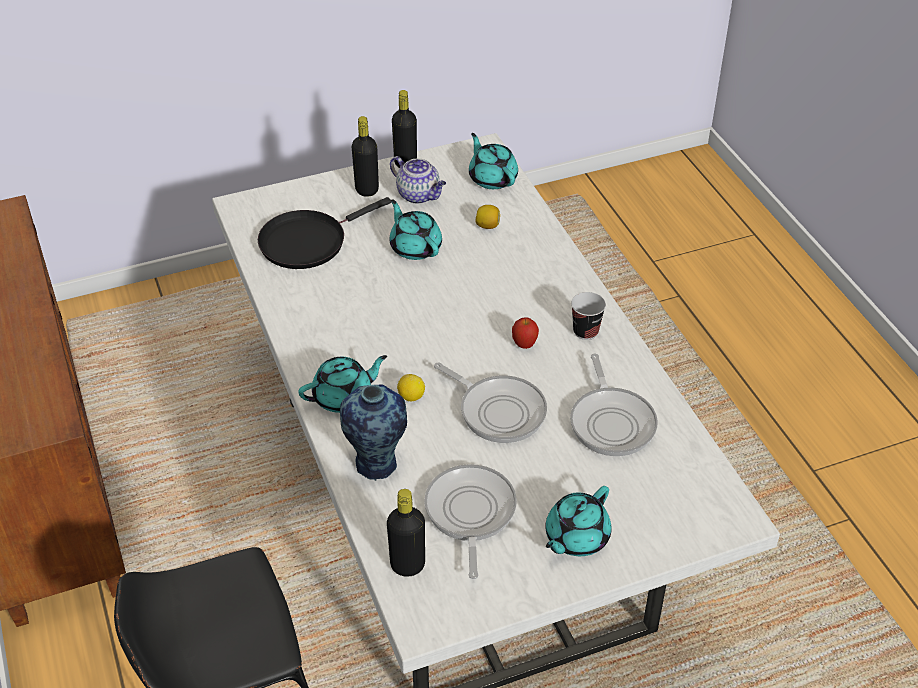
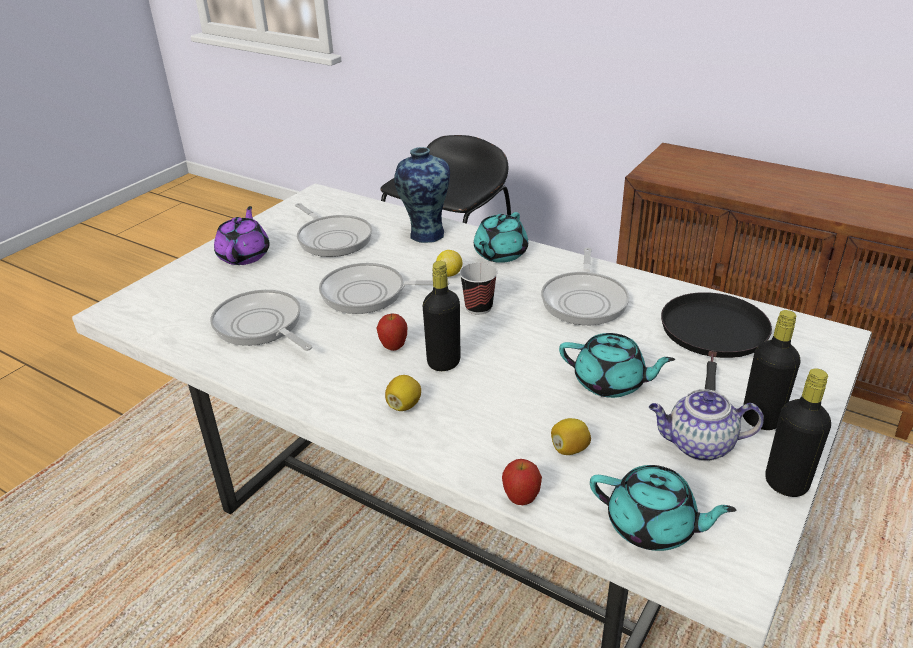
camera: 145 degrees right, 10 degrees down
(344, 312) = (585, 300): none -> frying pan
(407, 565) = (350, 207): black bottle -> black bottle (443, 362)
(541, 217) = (521, 499): none -> apple
(556, 297) = (404, 405): none -> lemon
(576, 537) = (245, 255): turquoise teapot -> purple teapot
(585, 331) = (341, 386): cup -> cup (478, 307)

